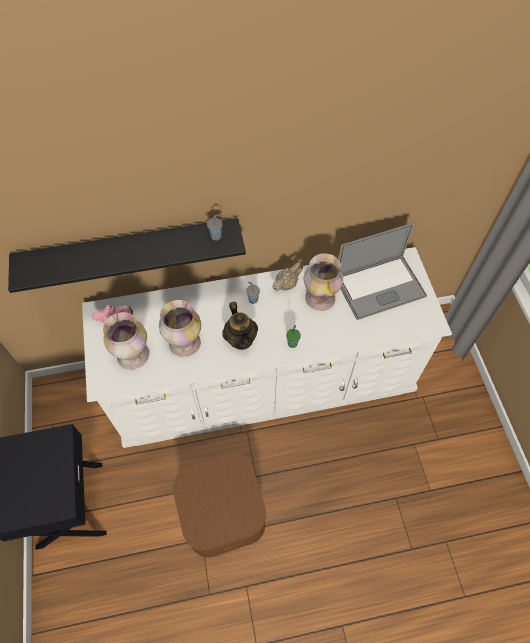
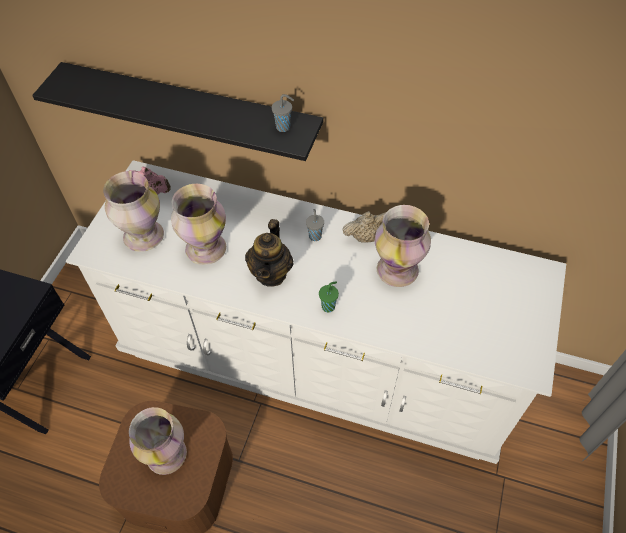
camera: 30 degrees right, 5 degrees down
(219, 496) = (166, 453): none -> vase
(379, 287) = (484, 290): laptop -> none

